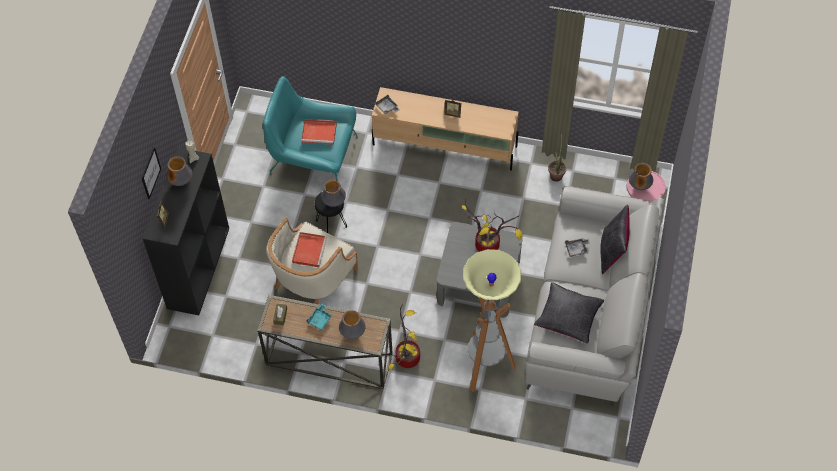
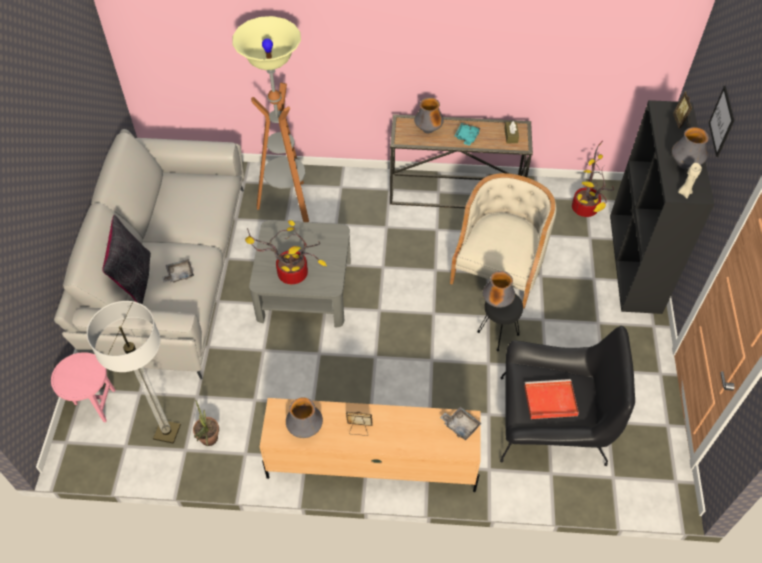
camera: 170 degrees right, 5 degrees down
(309, 250) = (508, 243): red tray -> none
(313, 156) = (552, 422): turquoise armchair -> black armchair
(406, 356) = (374, 204): potted plant -> potted plant (587, 209)
(568, 317) = (193, 202): black pillow -> none
(586, 184) = (167, 432): none -> floor lamp
(639, 186) = (87, 374): vase -> vase (305, 429)

